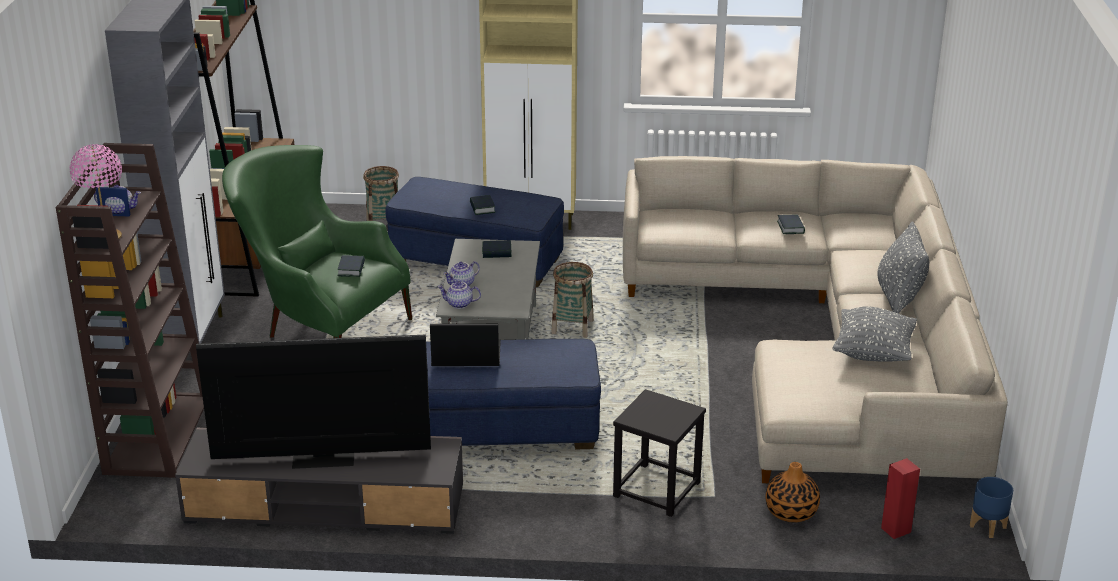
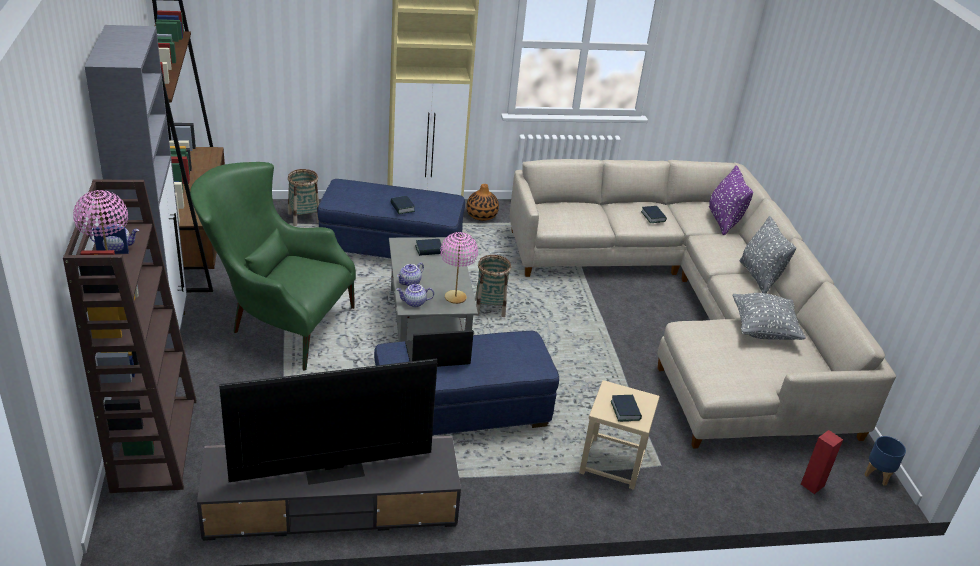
camera: 15 degrees left, 5 degrees up
(351, 269) = (310, 273): book -> book (625, 410)
(508, 301) = (455, 297): none -> pink table lamp
(656, 490) = (612, 463): black stool -> beige stool
(791, 512) = (726, 475): vase -> vase (481, 215)
(882, 236) = (723, 221): none -> purple pillow

